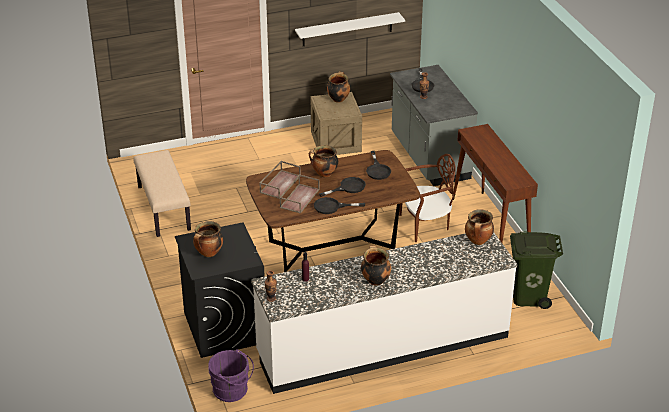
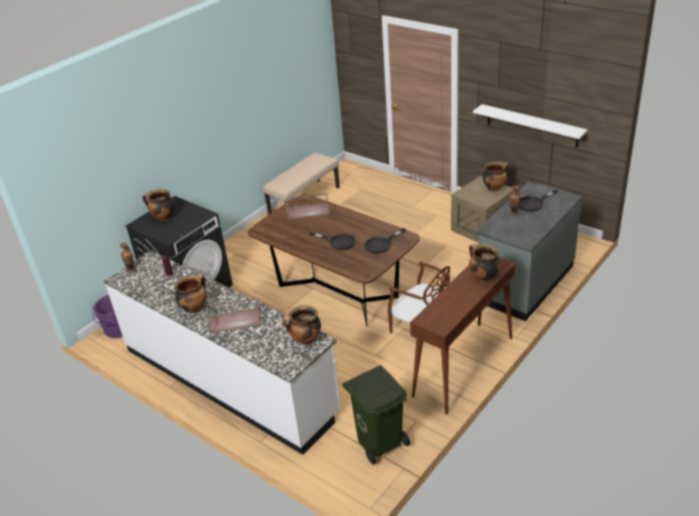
camera: 60 degrees right, 0 degrees up
(299, 198) = (298, 227): brown tray -> brown tray (235, 320)
(324, 174) = (345, 223): cooking pot -> cooking pot (483, 277)
(332, 207) = (301, 246): black frying pan -> none

